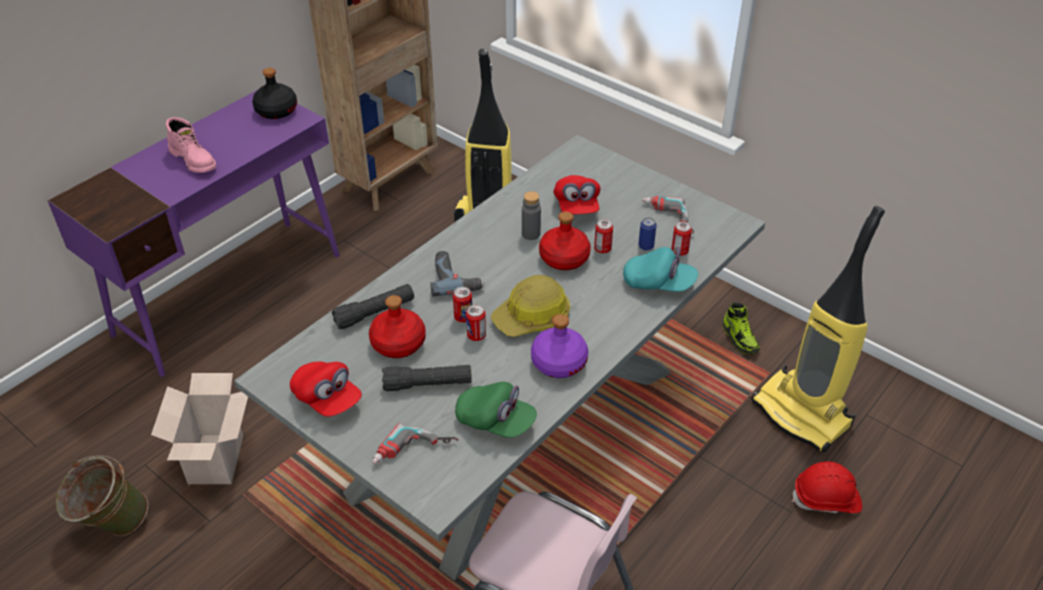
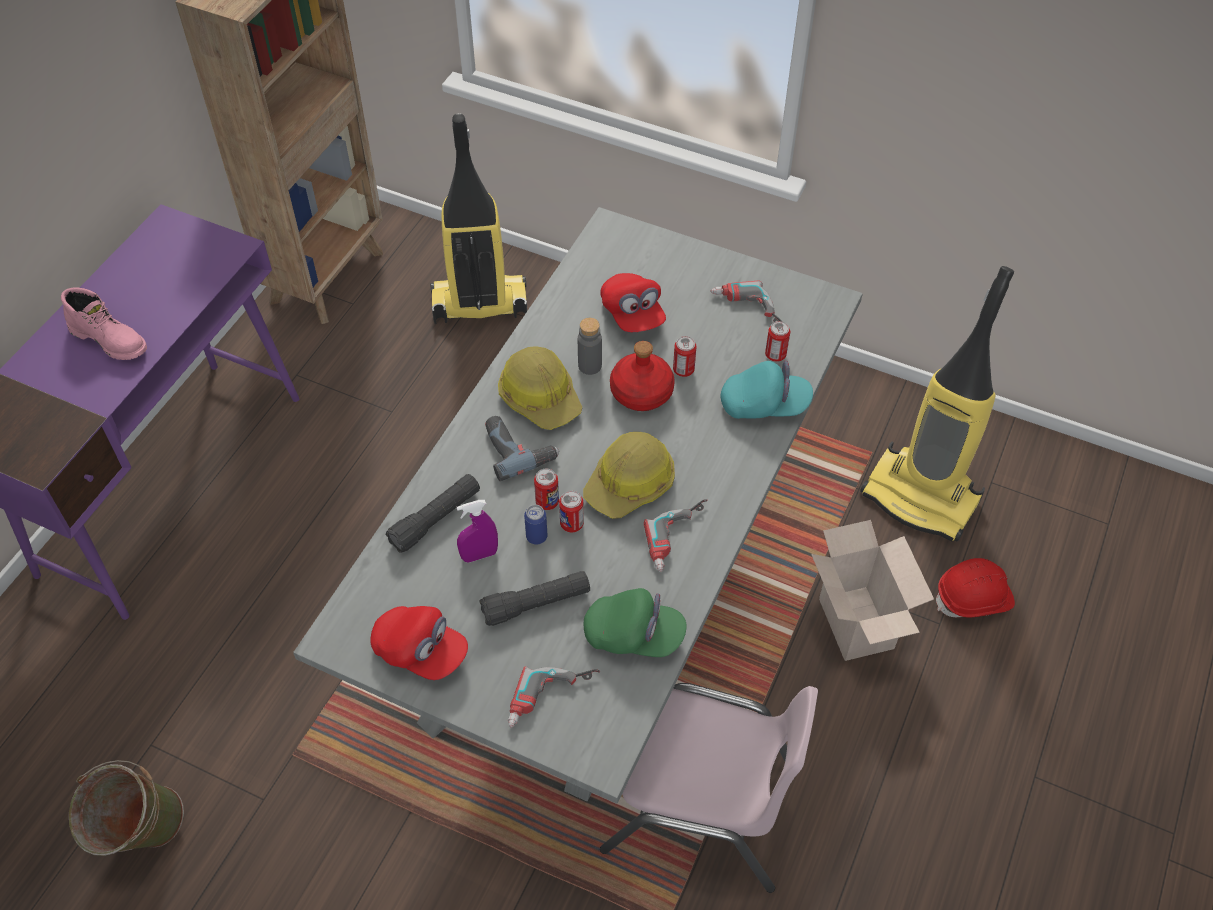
camera: 15 degrees left, 10 degrees up
(217, 461) = (244, 718): cardboard box -> cardboard box (859, 625)
(276, 111) = (192, 241): black bottle -> none
(398, 343) = (479, 555): red bottle -> purple spray bottle
(485, 248) = (540, 397): none -> hard hat
(558, 362) = (681, 539): purple bottle -> power drill
(646, 246) = (733, 355): can -> can (536, 537)
(740, 338) = (826, 413): shoe -> none

